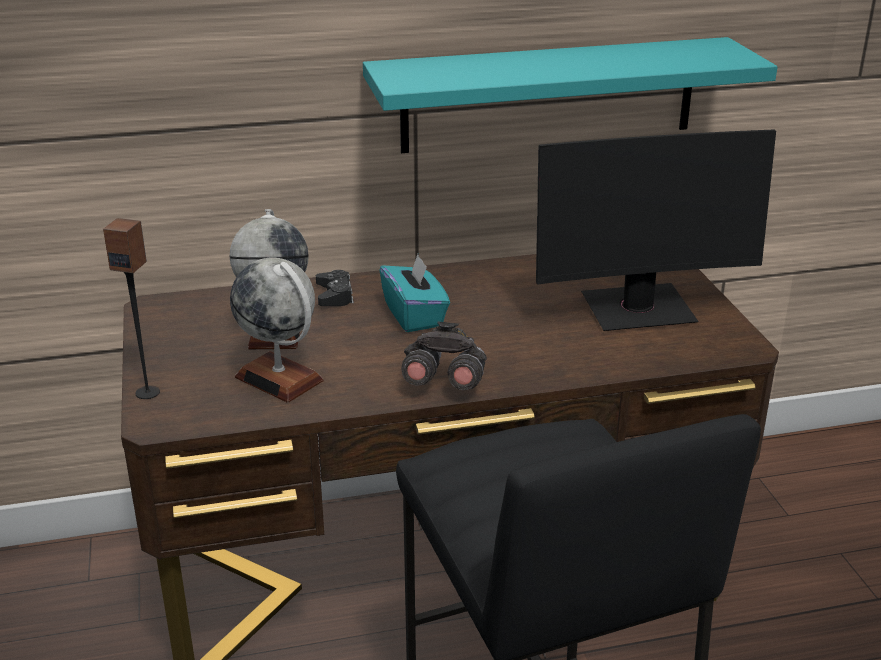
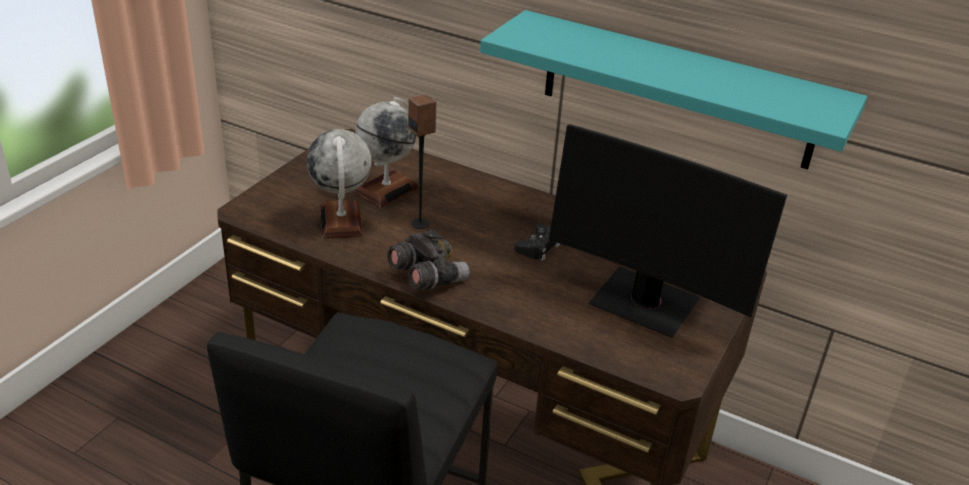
camera: 40 degrees right, 5 degrees up
(148, 392) = (266, 190): speaker -> speaker (420, 224)
(334, 295) = (457, 184): black game controller -> black game controller (538, 247)
(415, 315) = (483, 224): turquoise tissue box -> none

